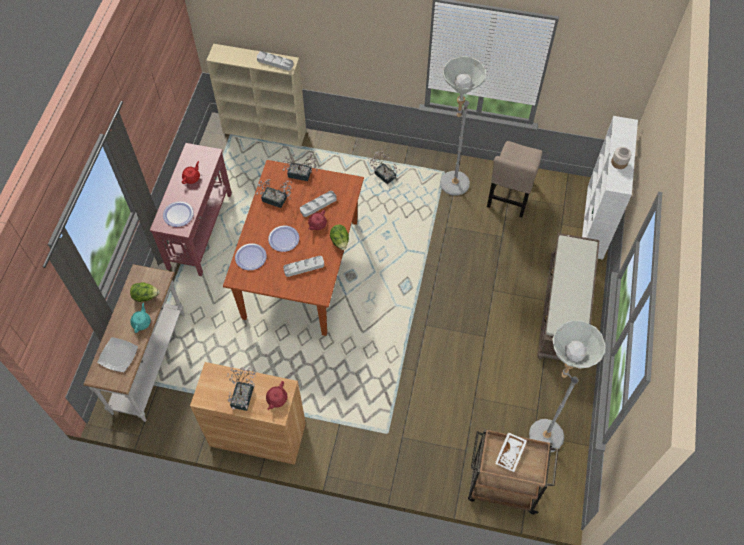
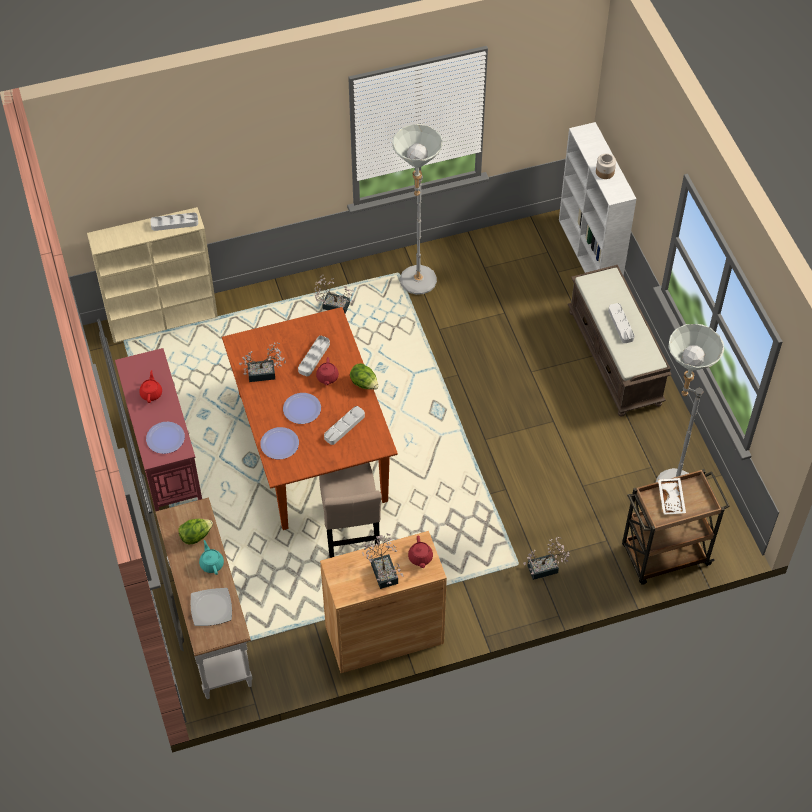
camera: 30 degrees left, 5 degrees down
(302, 174) = (273, 334): potted plant -> potted plant (546, 568)
(510, 196) = (485, 267): beige chair -> beige chair (351, 531)
(571, 289) = (620, 325): none -> grey tray

